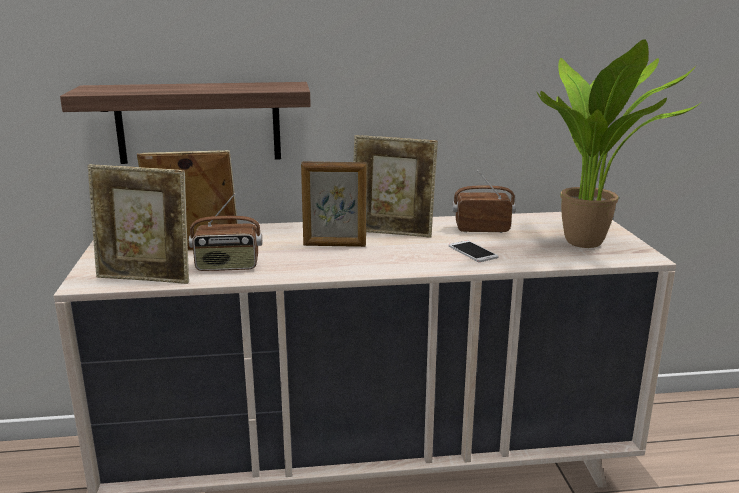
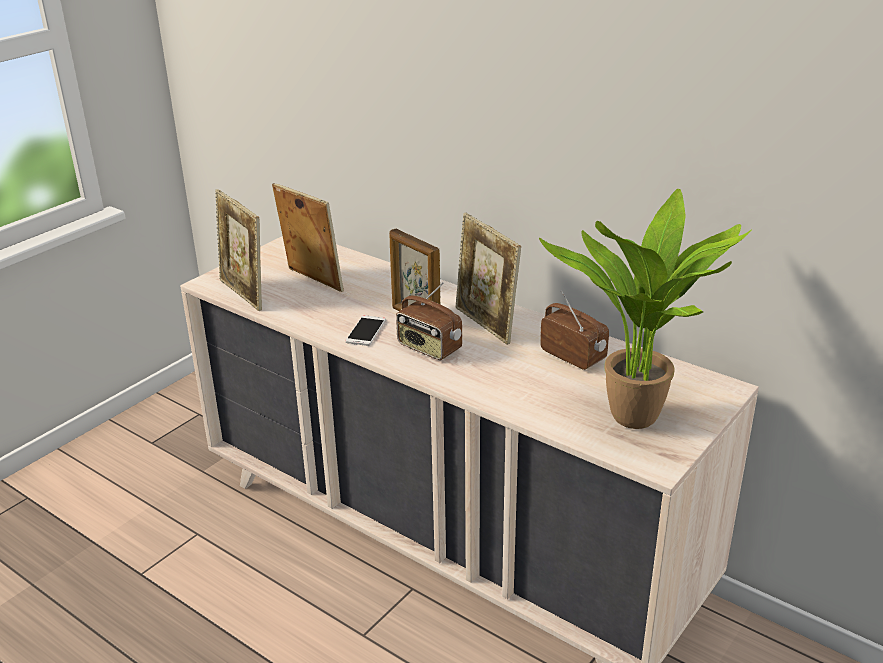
camera: 45 degrees right, 10 degrees up
(198, 122) = (367, 156): shelf -> none
(227, 267) = (307, 306): radio -> radio (428, 348)
(472, 252) = (508, 378): phone -> phone (366, 331)

